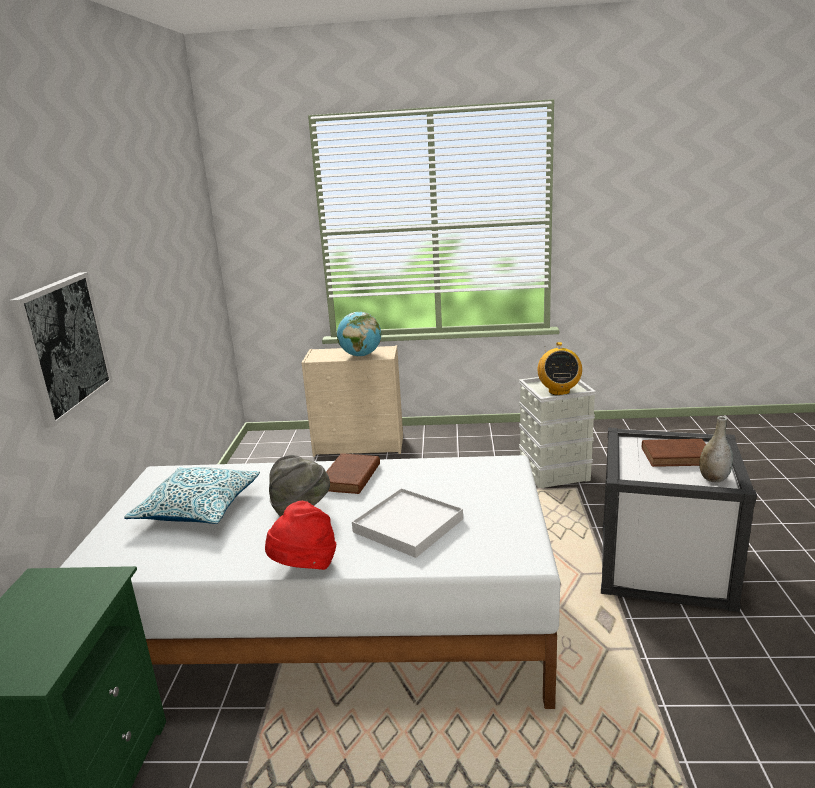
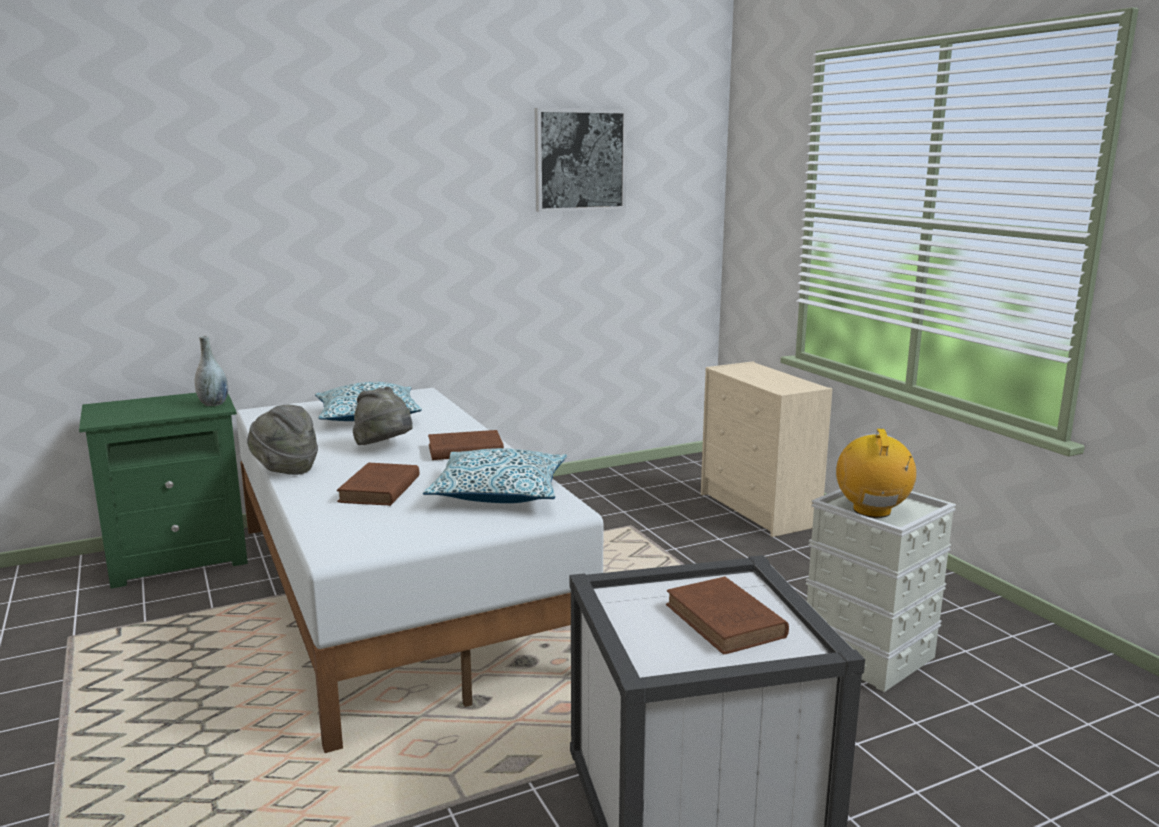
camera: 60 degrees right, 5 degrees down
(62, 345) = (350, 241): picture -> picture (580, 160)
(304, 567) = (285, 469): red hat -> grey hat
(360, 355) = (767, 381): globe -> none
(408, 526) = (379, 490): white tray -> brown book
(457, 479) = (499, 492): none -> pillow
(559, 391) = (872, 511): radio -> radio turned 120 degrees clockwise
(714, 479) = (670, 657): grey vase -> grey vase (213, 404)

